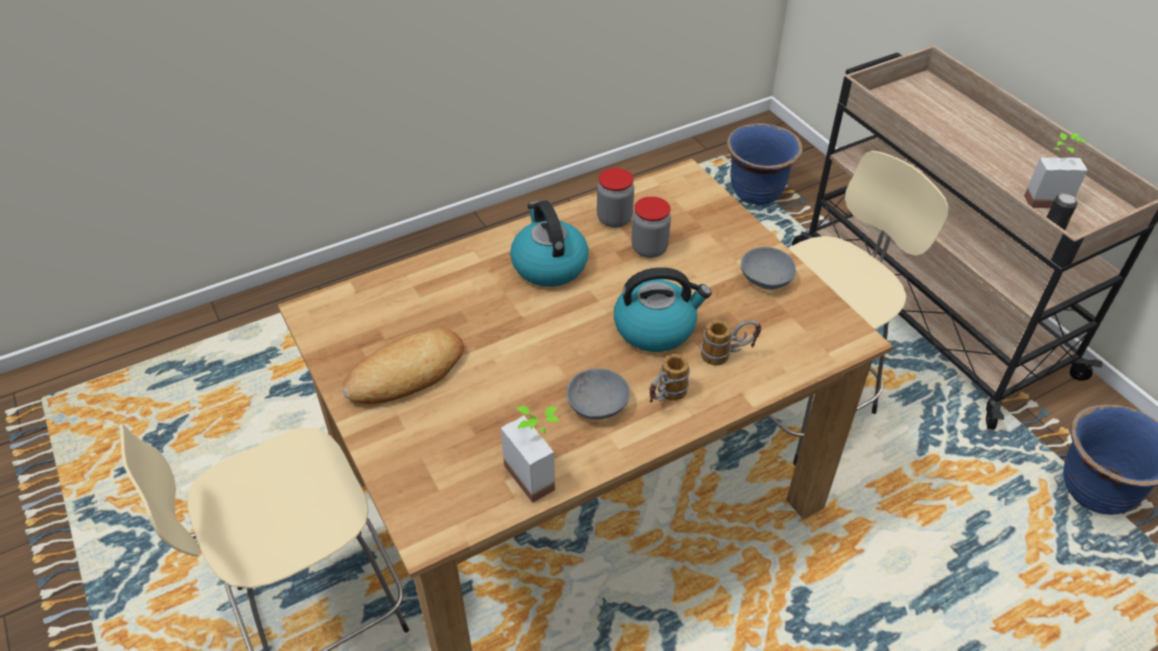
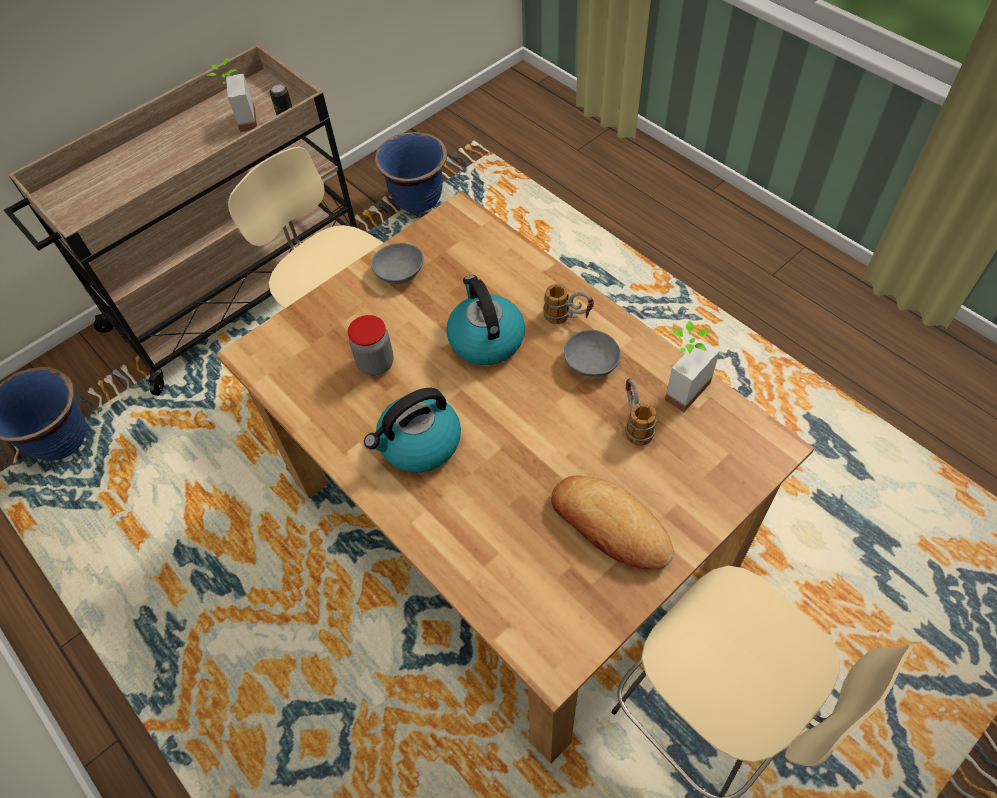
camera: 100 degrees left, 10 degrees up
(614, 219) = (333, 402): jar -> none
(728, 355) = (504, 285): mug -> mug (634, 423)

